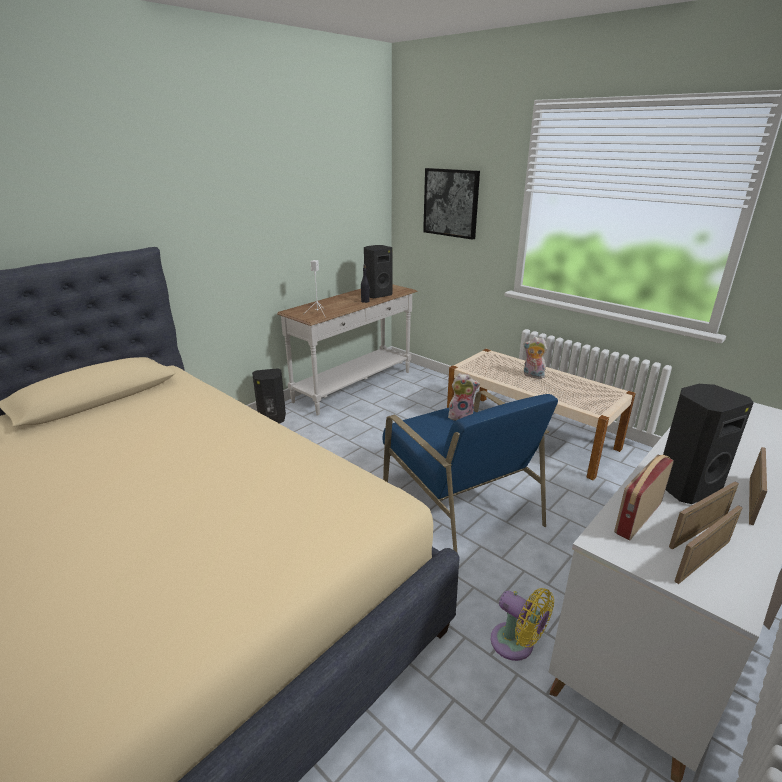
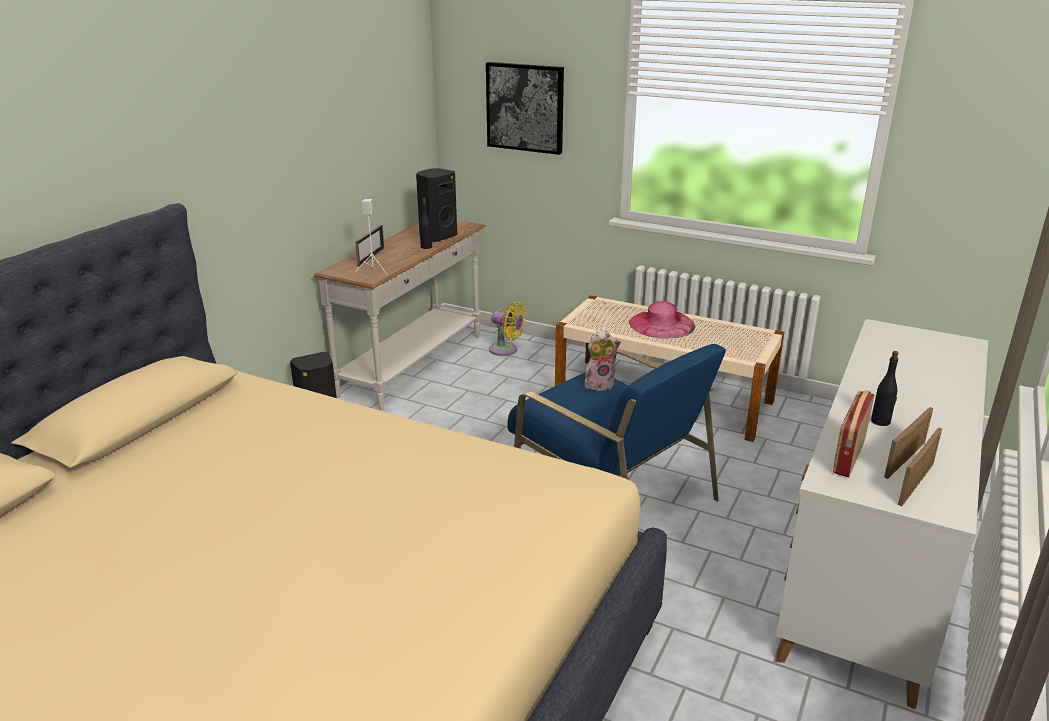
camera: 15 degrees left, 0 degrees up
(516, 644) = (728, 624): yellow fan -> yellow fan (506, 350)
(532, 376) = (661, 324): plush toy -> pink hat
(685, 487) = (880, 421): black speaker -> black bottle
(751, 500) = (941, 425): picture frame -> picture frame (371, 257)

